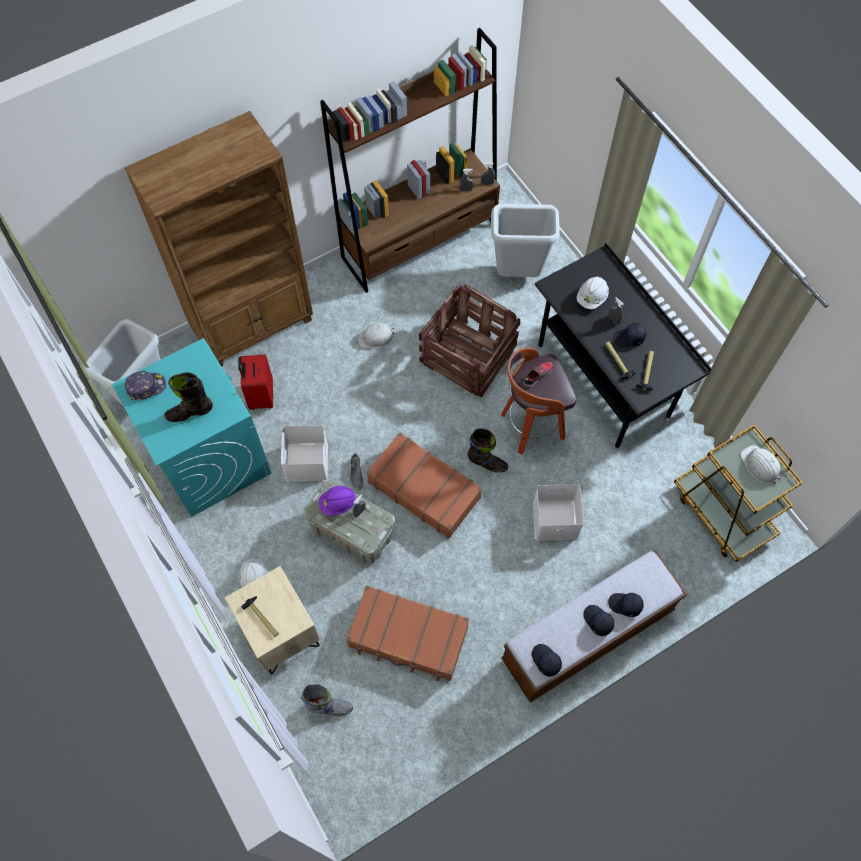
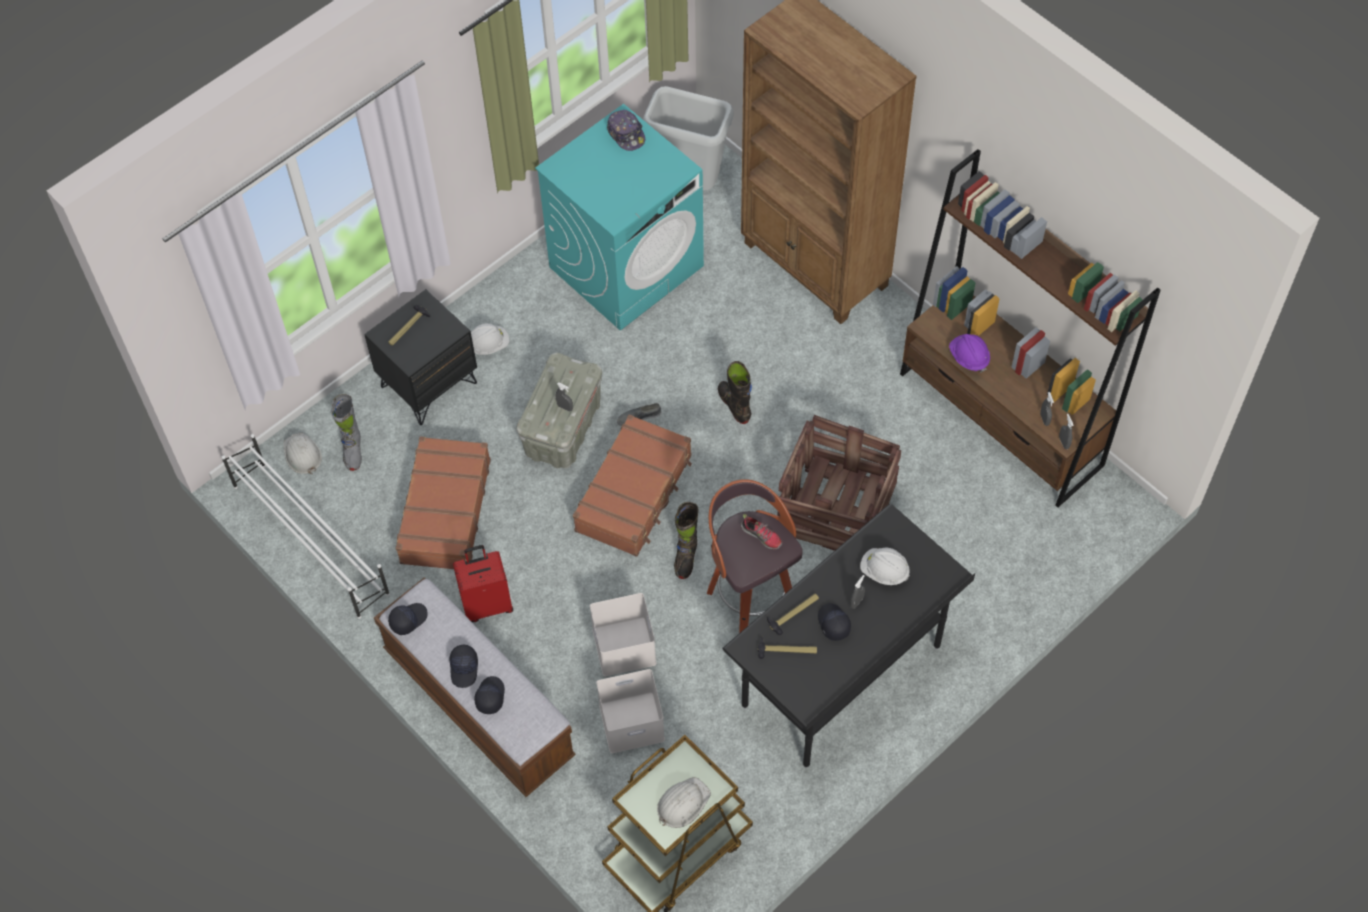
camera: 80 degrees right, 5 degrees down
(189, 412) = (604, 180): black boot -> black boot (734, 405)
(260, 396) = (719, 296): red suitcase -> red suitcase (487, 604)
(279, 633) = (428, 384): beige nightstand -> black nightstand
(306, 461) = (644, 362): white storage box -> white storage box (632, 721)
(338, 504) = (570, 383): purple hard hat -> purple hard hat (968, 357)
(376, 338) = (835, 399): white hard hat -> white hard hat (302, 455)
(409, 755) = (310, 538): none -> white shoe rack
(518, 273) = (986, 547): grey trash can -> none
(597, 621) = (464, 668): black cap -> black cap turned 135 degrees clockwise

